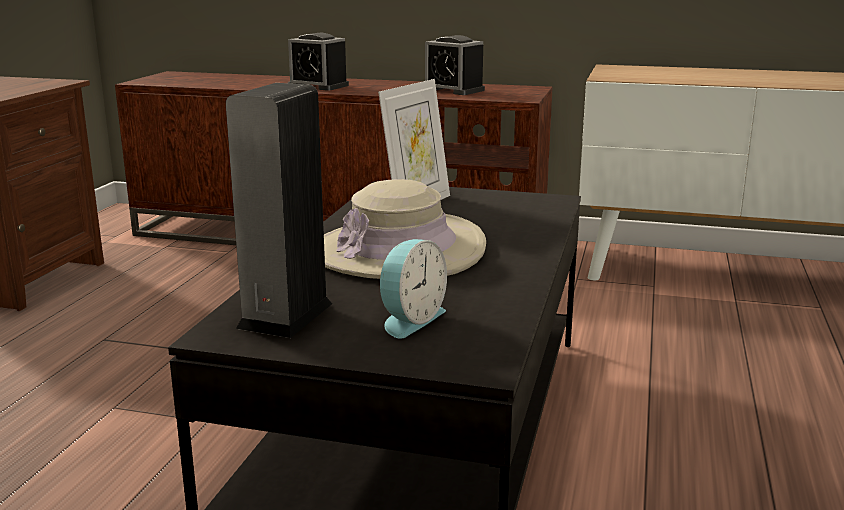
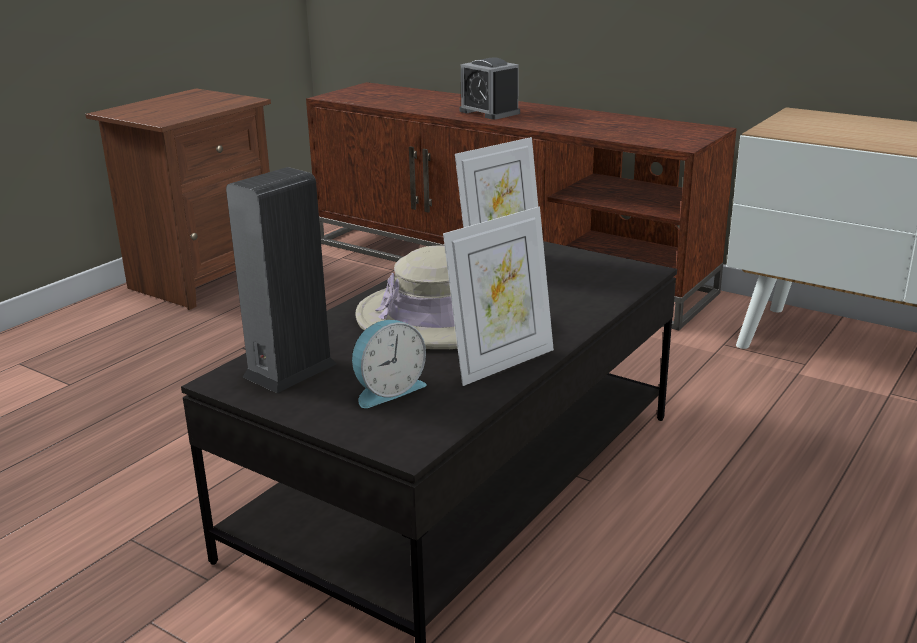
camera: 20 degrees right, 5 degrees up
(453, 90) = (621, 127): alarm clock -> none
(500, 282) = (501, 363): none -> picture frame

